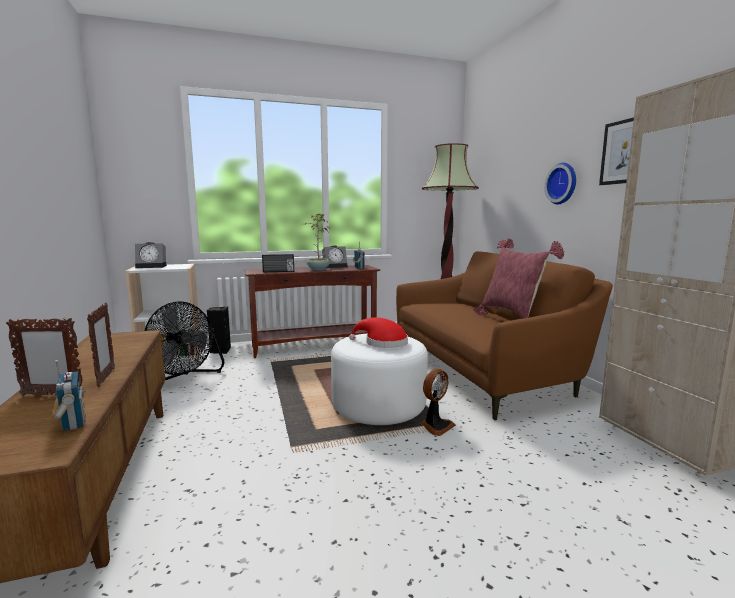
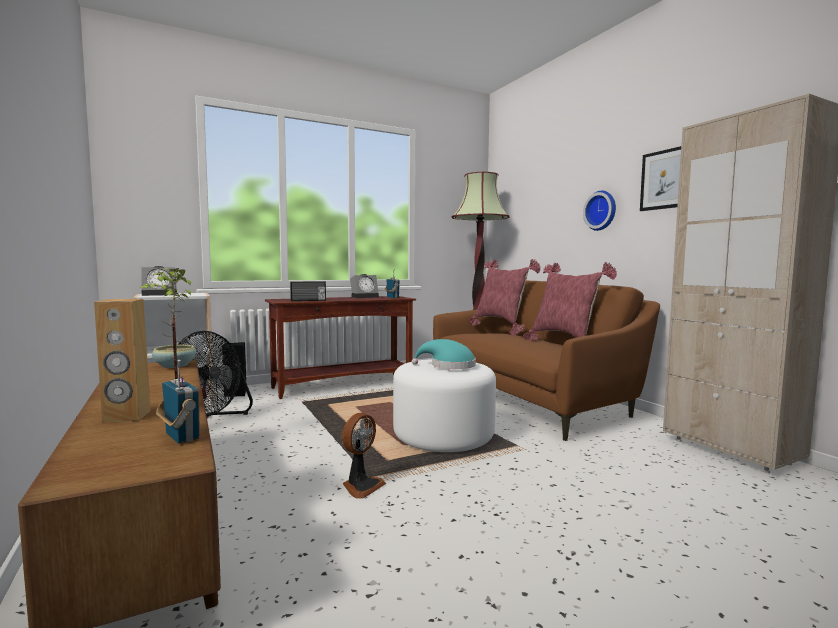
camera: 10 degrees left, 5 degrees down
(52, 395) = (127, 416): picture frame -> brown speaker
(318, 269) = (350, 299): potted plant -> potted plant (174, 366)
(382, 343) = (449, 366): red hat -> turquoise hat
(436, 426) = (511, 449): fan -> fan (361, 486)
(460, 302) = (502, 331): none -> red pillow

